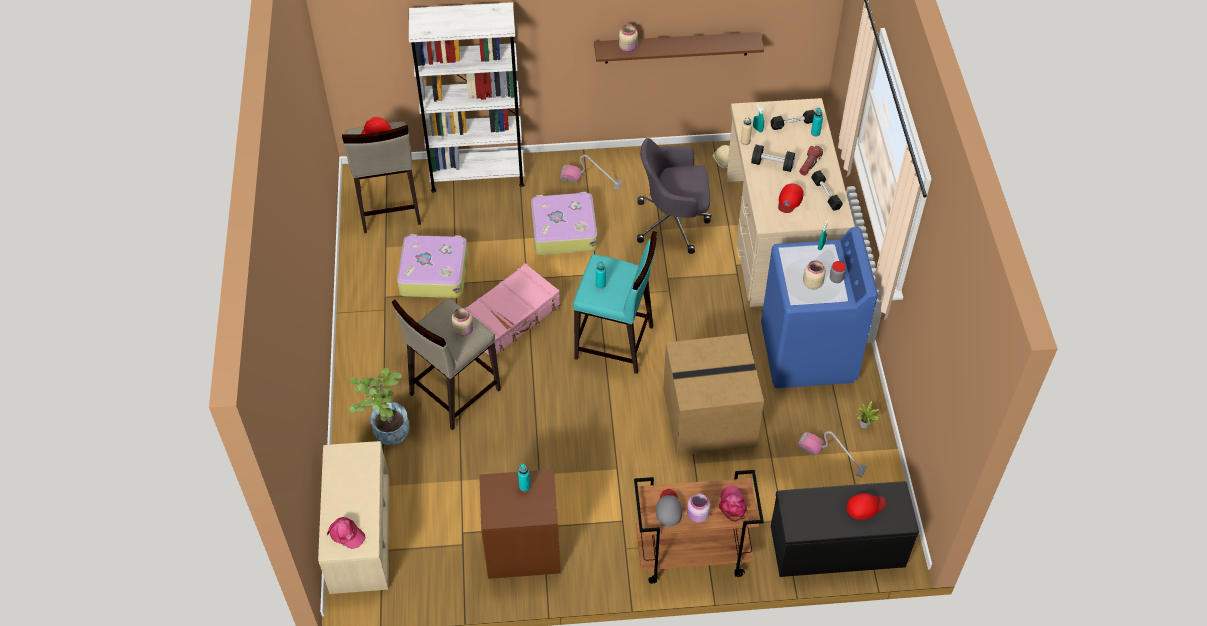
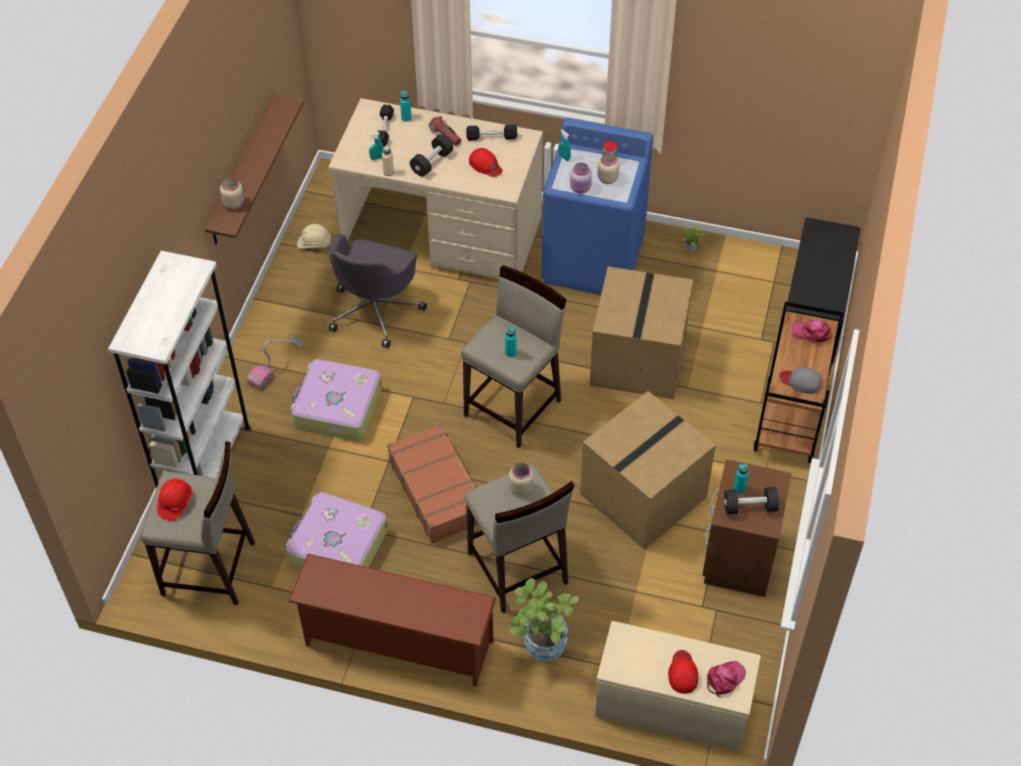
camera: 70 degrees left, 0 degrees up
(360, 336) = (397, 644): none -> brown shoe rack
(507, 499) = (749, 507): none -> black dumbbell
(510, 318) = (437, 490): pink suitcase -> brown suitcase
(559, 460) = (643, 497): none -> cardboard box
(615, 343) = (514, 407): turquoise stool -> beige stool
(697, 516) = (816, 362): pink jar -> pink jar (581, 188)
(831, 457) = (717, 284): vacuum cleaner -> none
(865, 506) = (824, 253): red cap -> red cap (683, 673)

